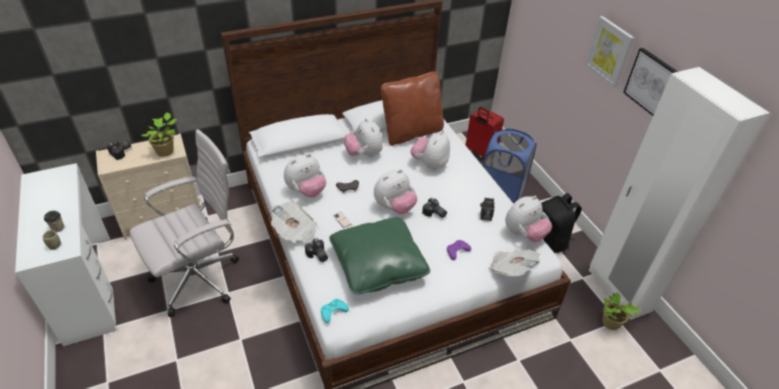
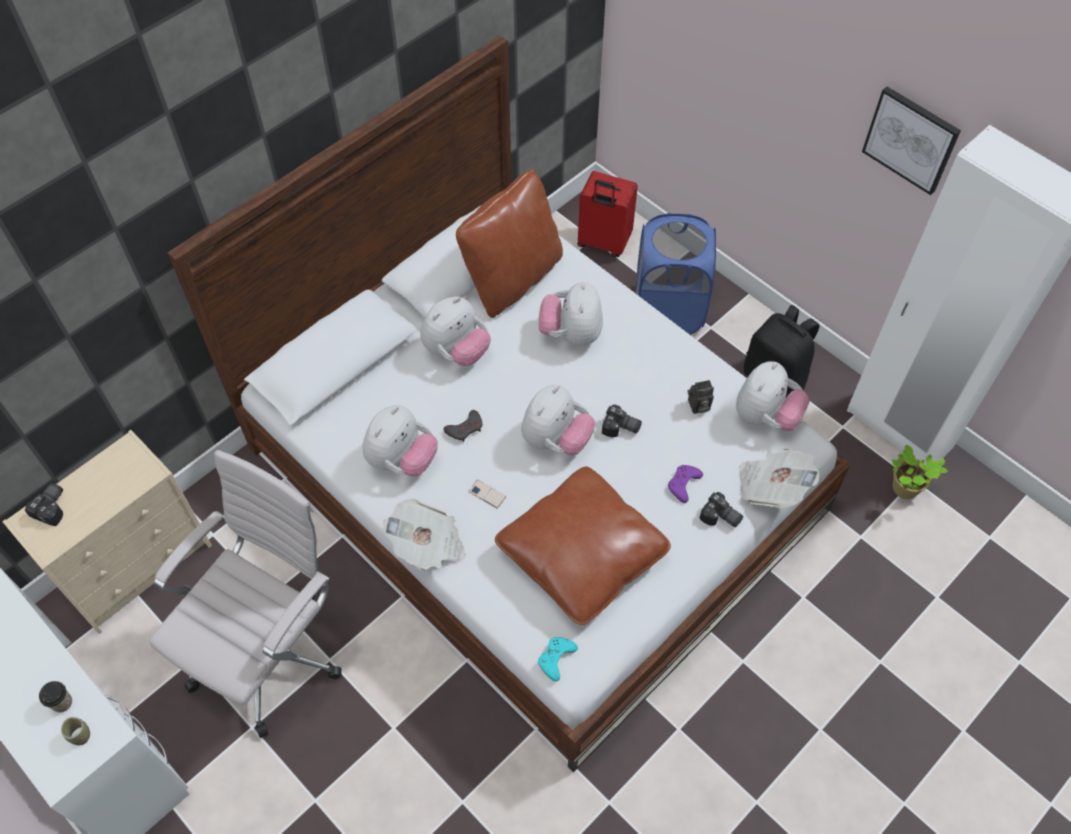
camera: 20 degrees left, 15 degrees up
(166, 151) = (131, 476): potted plant -> none
(317, 255) = (483, 573): camera -> camera (720, 518)
(364, 154) = (456, 351): plush toy -> plush toy turned 90 degrees counterclockwise
(378, 265) = (582, 554): green pillow -> brown pillow
(609, 51) = (825, 85): picture -> none

